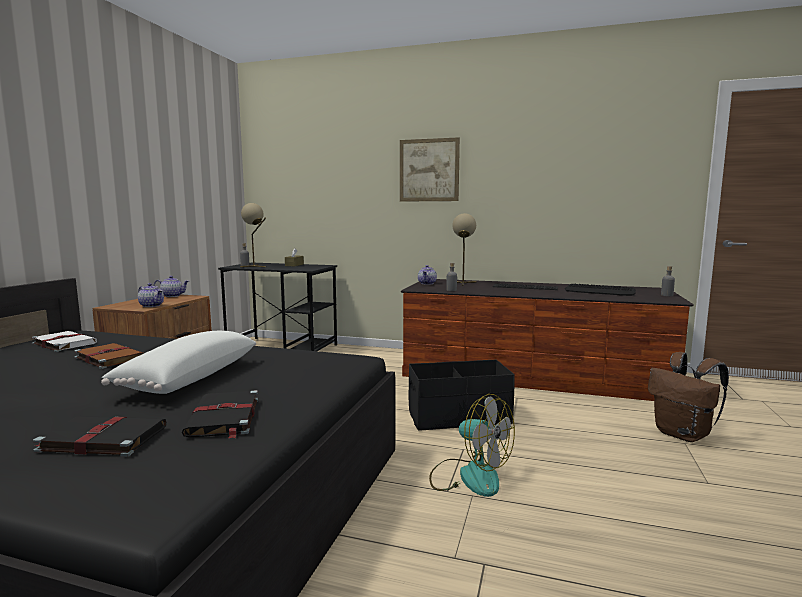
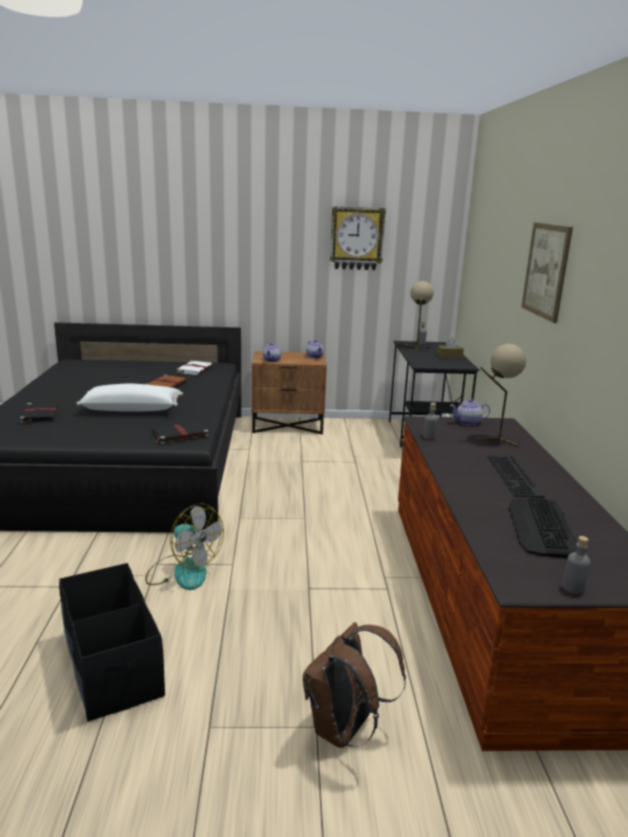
camera: 70 degrees right, 10 degrees up
(173, 163) = (356, 238): none -> wall clock
(223, 417) = (66, 429): black book -> black book (179, 435)
(459, 417) = (303, 555): black storage box -> black storage box (111, 664)
(469, 476) = (183, 571): fan -> fan turned 75 degrees counterclockwise

